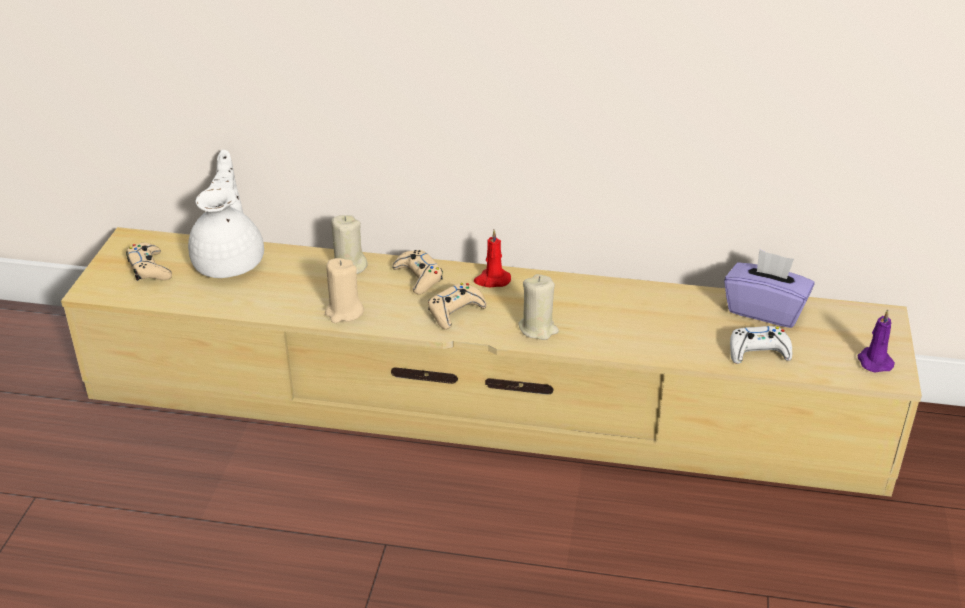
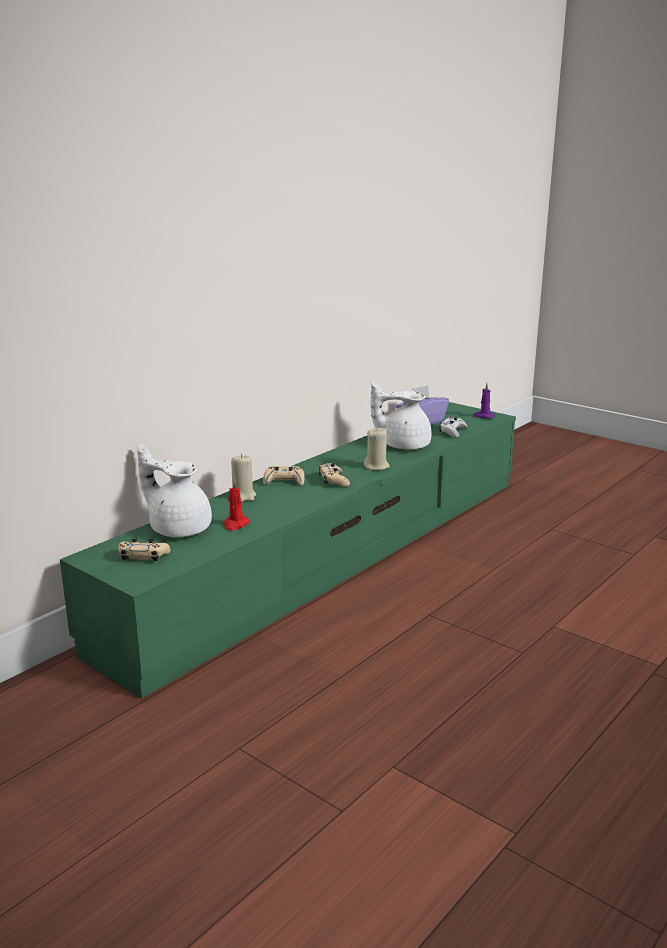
camera: 60 degrees left, 15 degrees down
(344, 312) = (293, 507): beige candle -> none
(482, 402) = (332, 554): beige tv stand -> green tv stand
(492, 280) = (314, 466): red candle -> red candle (235, 524)
(646, 324) = (403, 445): none -> white teapot

